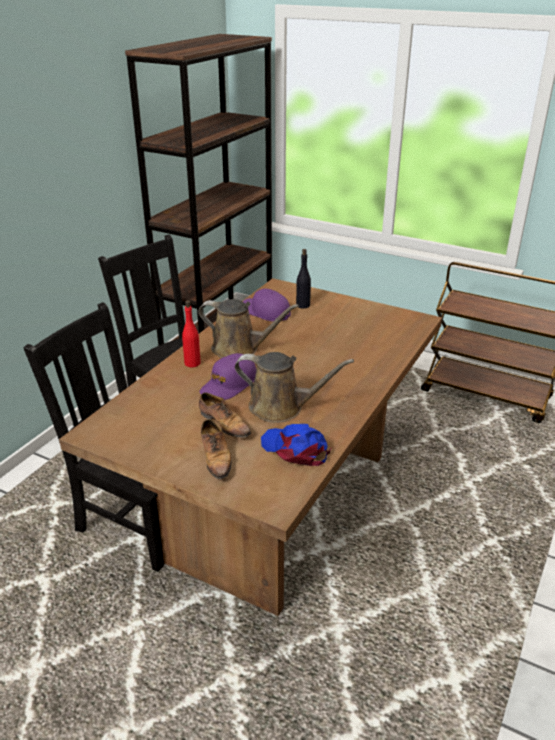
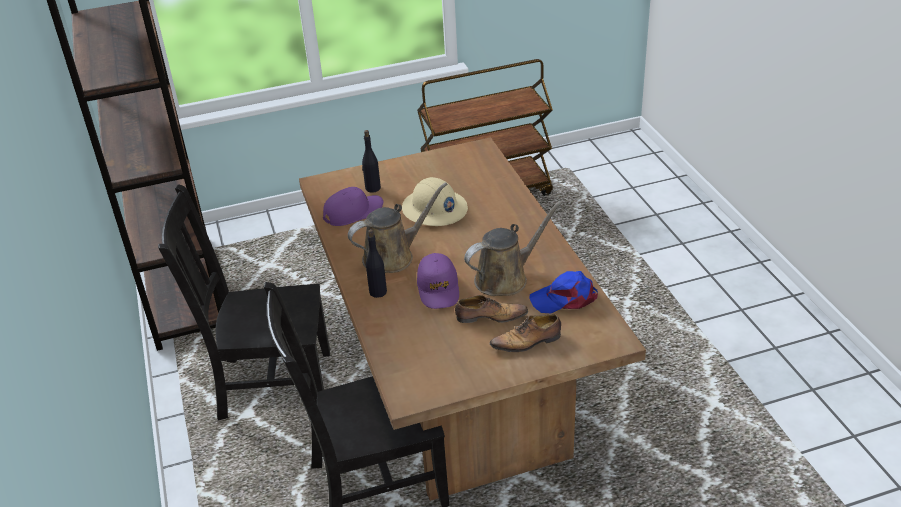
camera: 45 degrees left, 5 degrees up
(192, 363) = (378, 292): red bottle -> black bottle
(216, 457) = (527, 342): shoe -> shoe turned 135 degrees clockwise
(266, 312) = (353, 212): purple cap -> purple cap turned 150 degrees clockwise
(317, 338) = (434, 209): none -> beige hard hat

